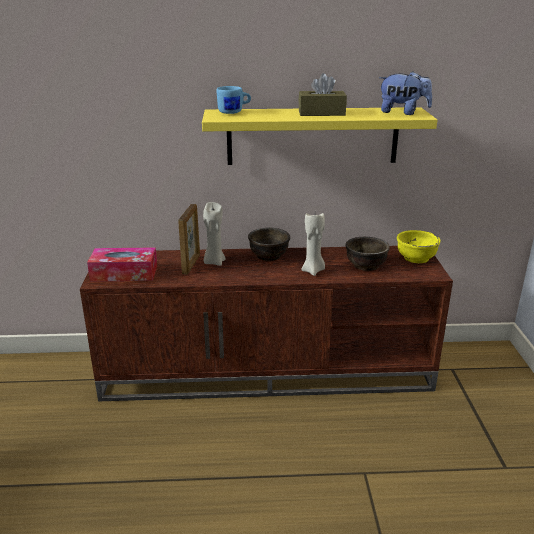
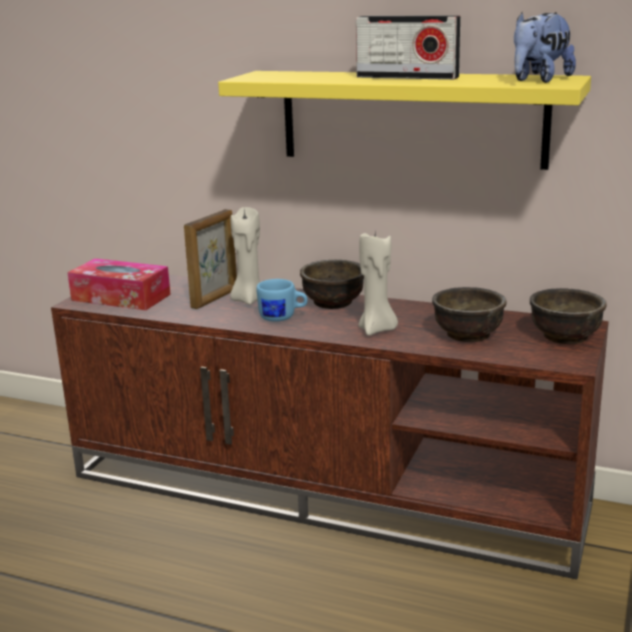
camera: 25 degrees right, 5 degrees down
(234, 112) = (284, 73): blue mug -> blue mug (283, 318)
(321, 113) = (407, 77): brown tissue box -> radio
(403, 112) = (539, 80): plush toy -> plush toy turned 90 degrees clockwise
(416, 258) = (564, 336): yellow bowl -> brown bowl

